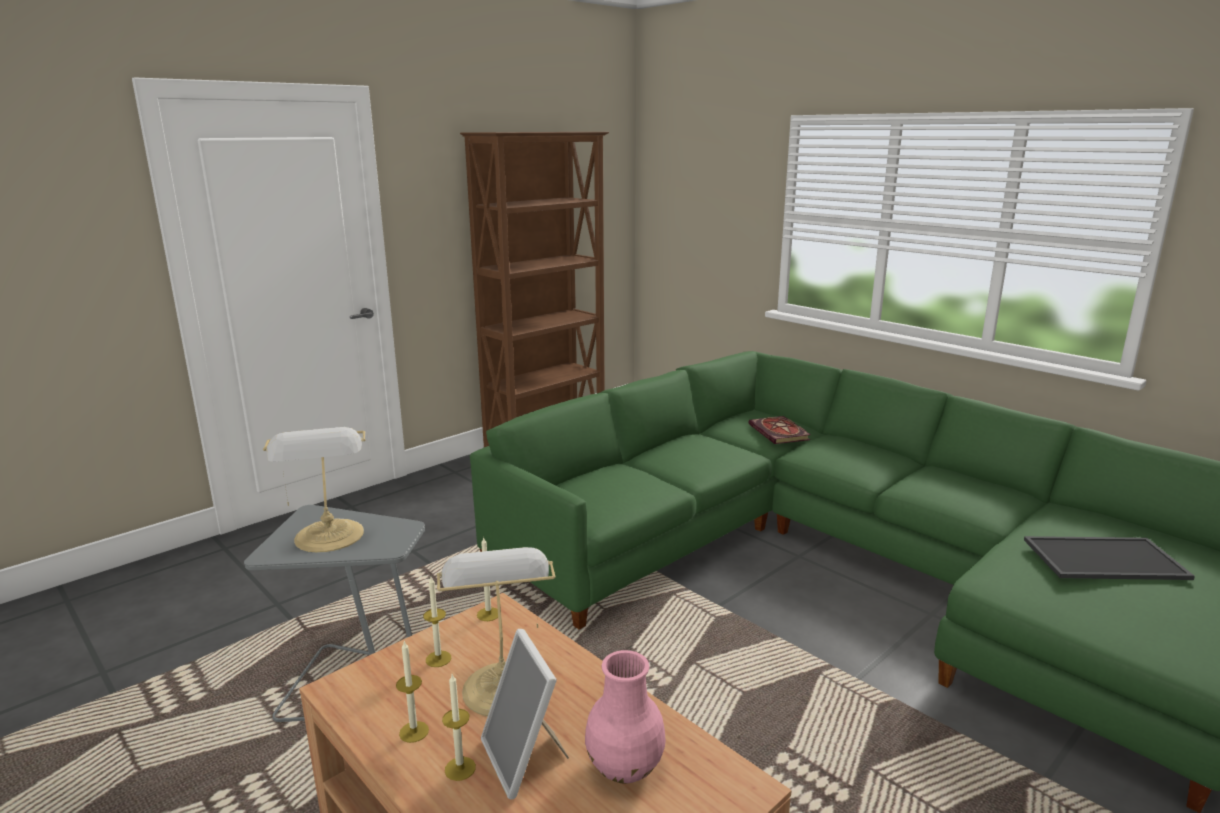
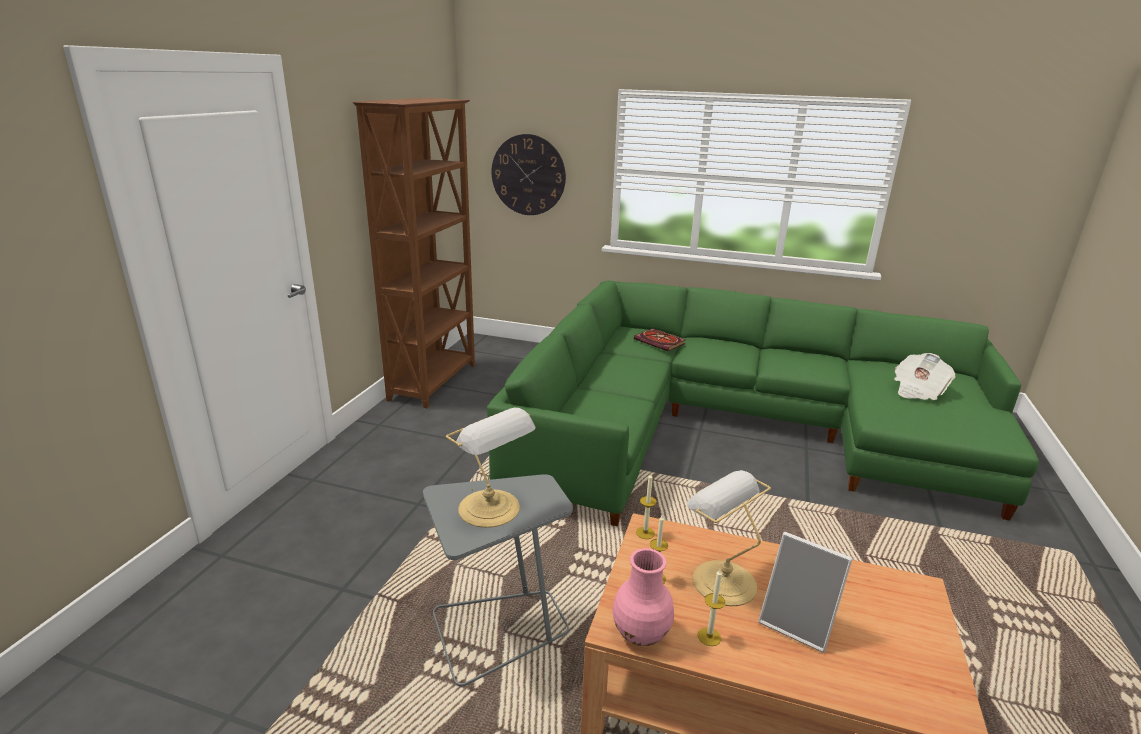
camera: 30 degrees left, 5 degrees up
(460, 768) = (769, 647): candle -> none
(624, 767) = (854, 603): pink vase -> pink vase (640, 633)
(696, 221) = (528, 175): none -> wall clock
(1104, 560) = (918, 390): tray -> newspaper

